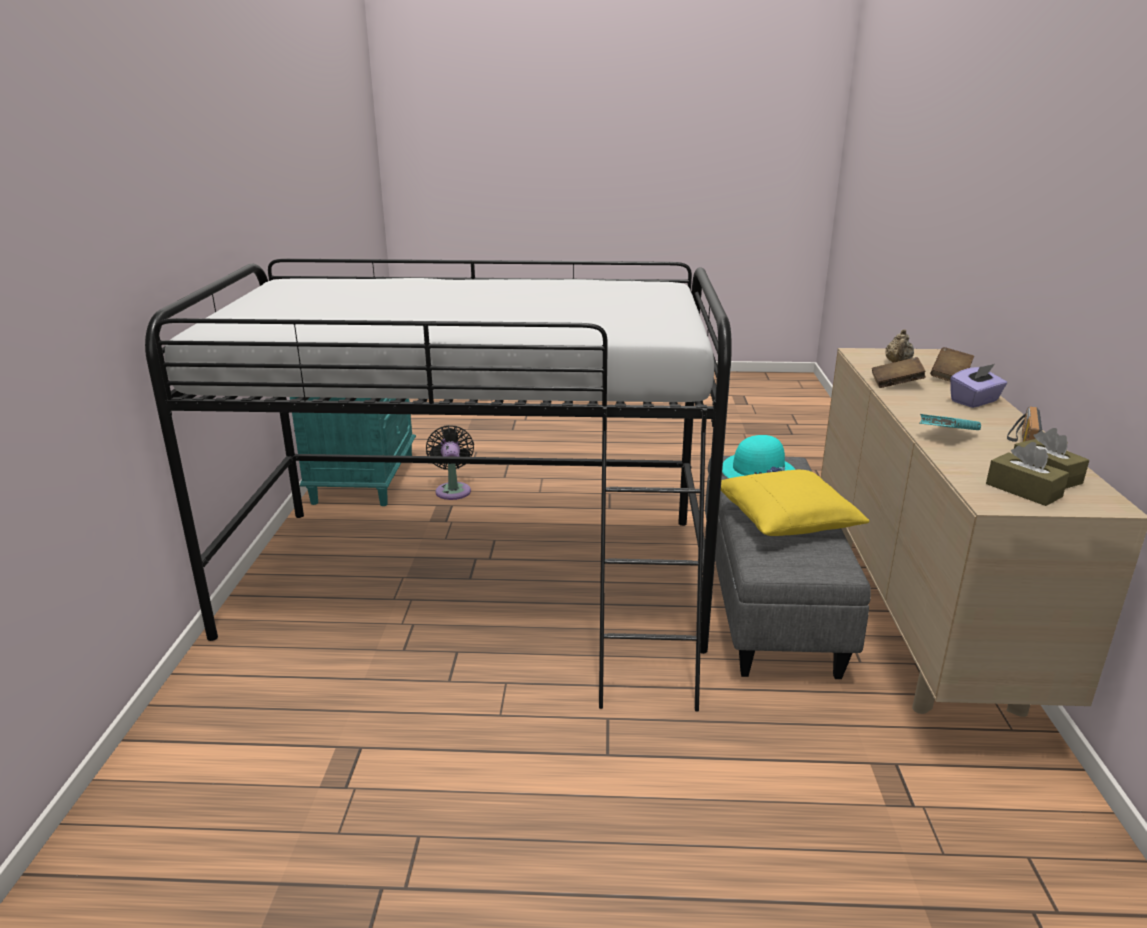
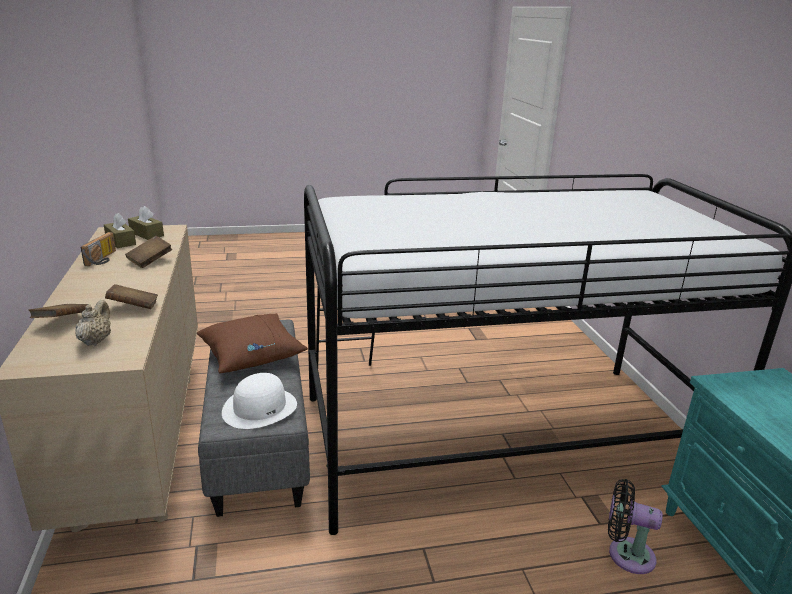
camera: 165 degrees right, 0 degrees up
(453, 490) = (626, 554): black fan -> black fan turned 135 degrees clockwise
(758, 470) = (260, 407): turquoise hat -> white hat
(786, 521) = (251, 356): yellow pillow -> brown pillow
(947, 436) = (150, 261): turquoise book -> brown book
(975, 401) = (83, 292): purple tissue box -> none

